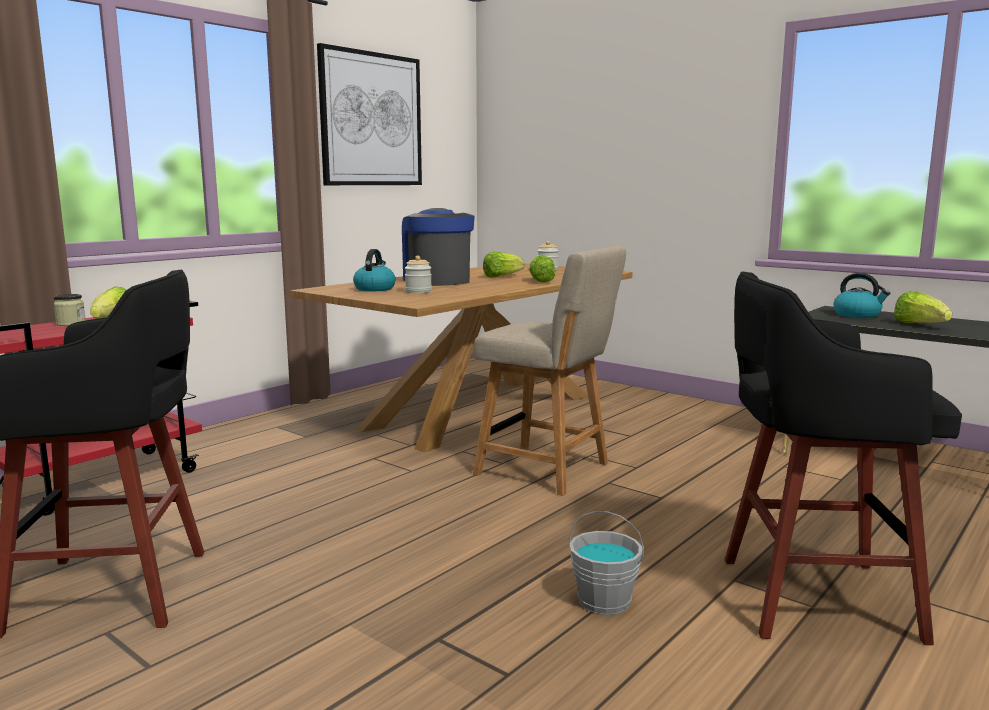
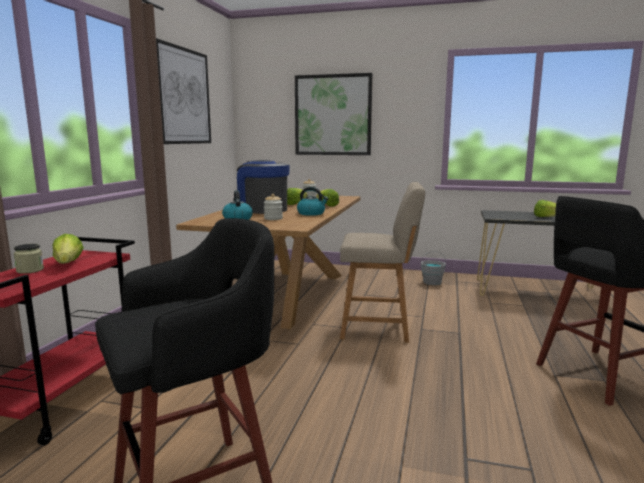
camera: 25 degrees left, 0 degrees up
(604, 600) = (515, 404): grey bucket -> grey bucket (432, 282)
(606, 141) = (333, 115): none -> picture
(857, 315) = (509, 214): kettle -> kettle (311, 213)

